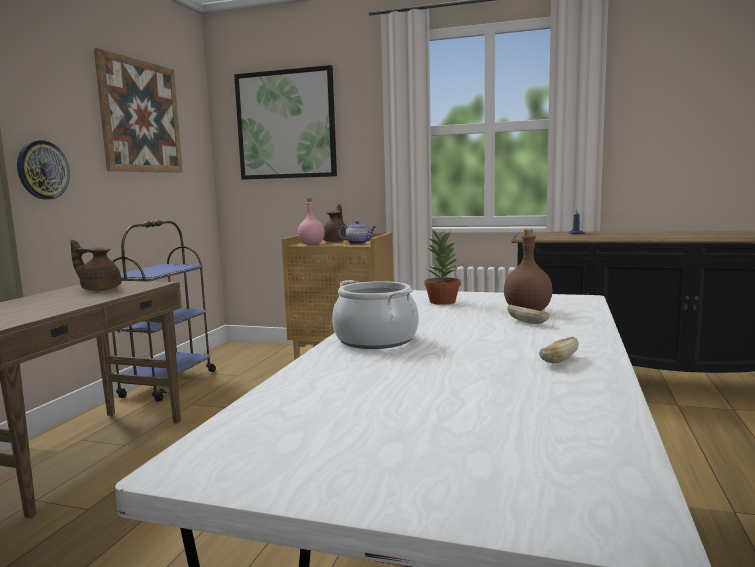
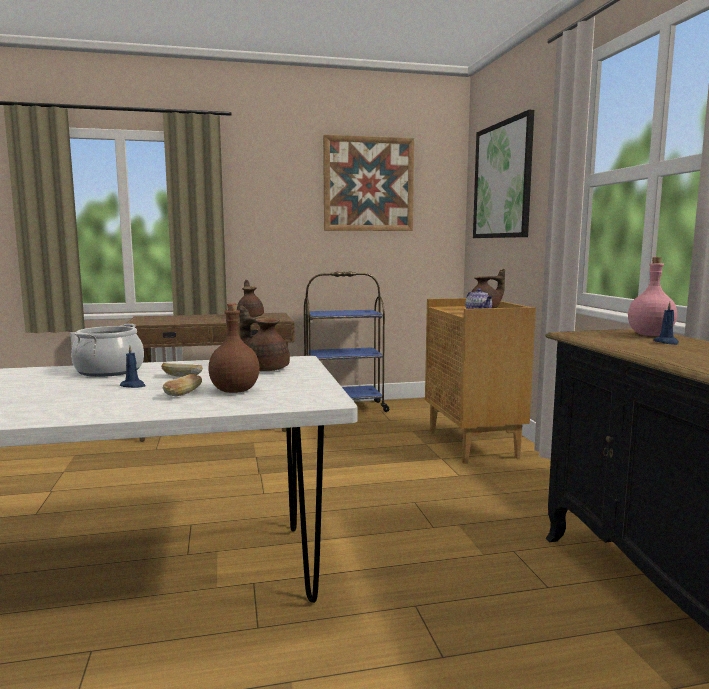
camera: 60 degrees right, 0 degrees up
(42, 170) = (263, 230): wall clock -> none
(311, 244) = (449, 308): pink bottle -> pink bottle (650, 335)
(442, 301) = (265, 369): potted plant -> brown teapot
(472, 334) = (133, 386): none -> blue candle
(558, 361) = (40, 409): bread -> bread (182, 376)

